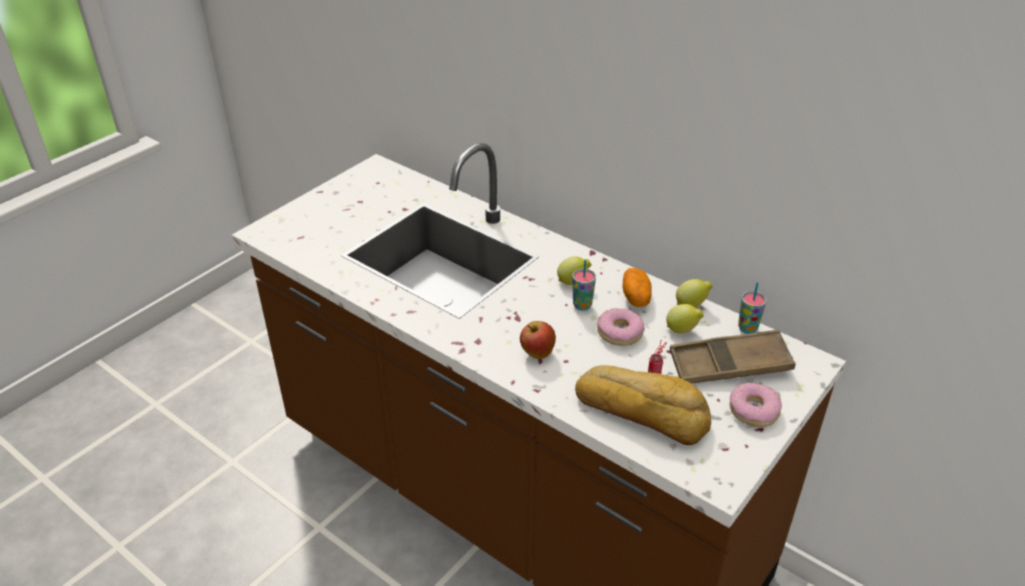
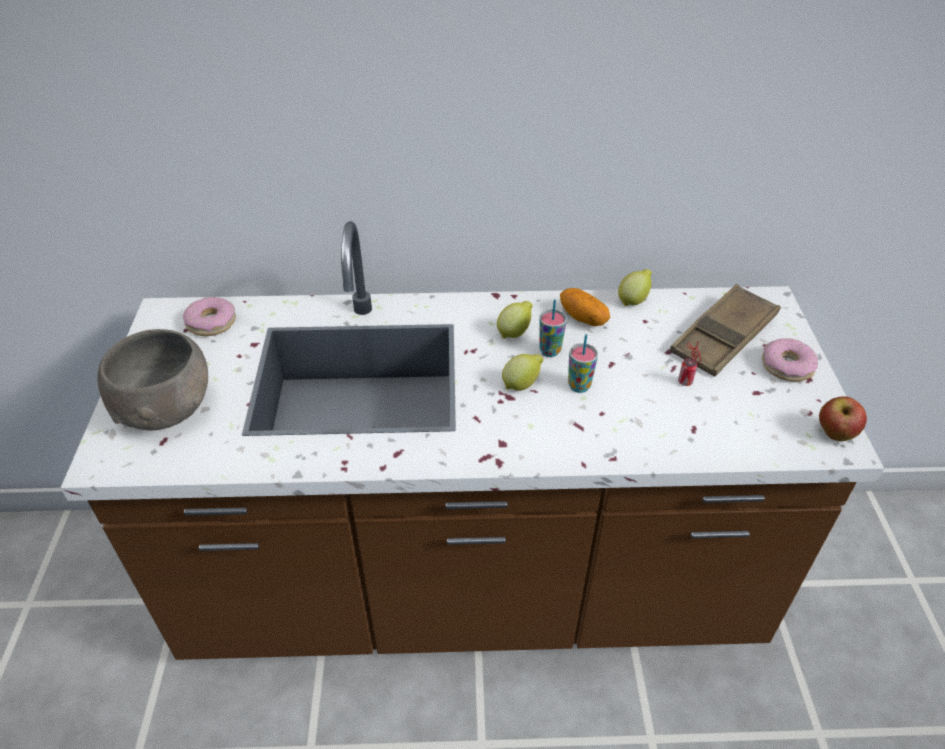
camera: 40 degrees left, 5 degrees up
(320, 221) = (167, 409): none -> grey bowl
(537, 353) = (569, 421): apple -> apple (834, 434)
(619, 333) = (611, 358): donut -> donut (211, 323)
(642, 410) = (715, 420): bread -> none
(682, 330) = (655, 327): lemon -> lemon (522, 384)
(747, 328) = (697, 297): cup -> cup (579, 386)

